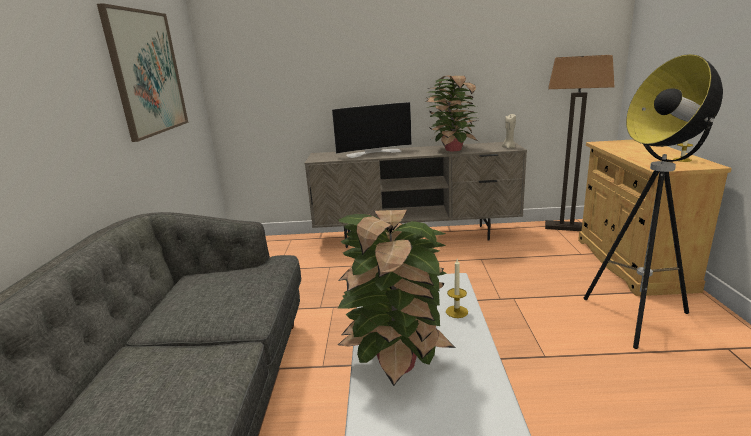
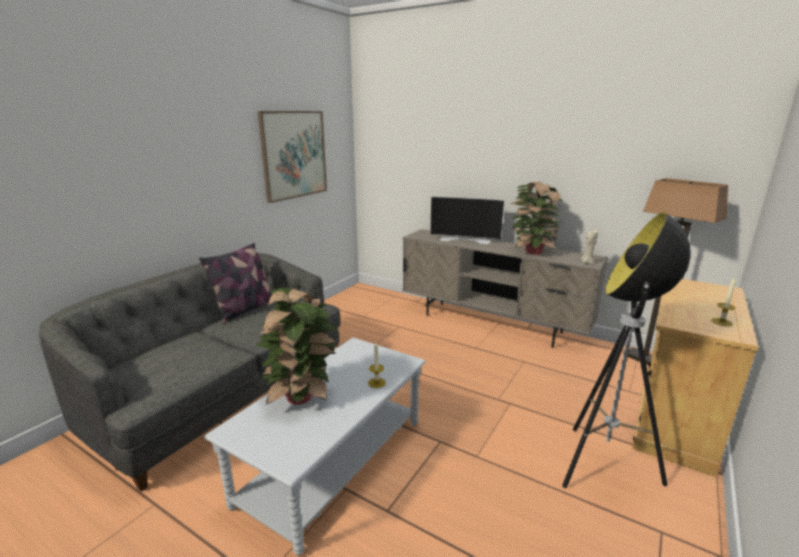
camera: 30 degrees right, 0 degrees up
(172, 294) = (244, 309): none -> pillow

